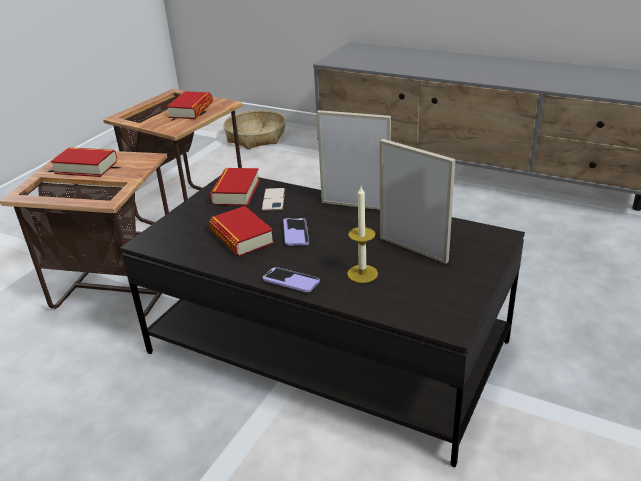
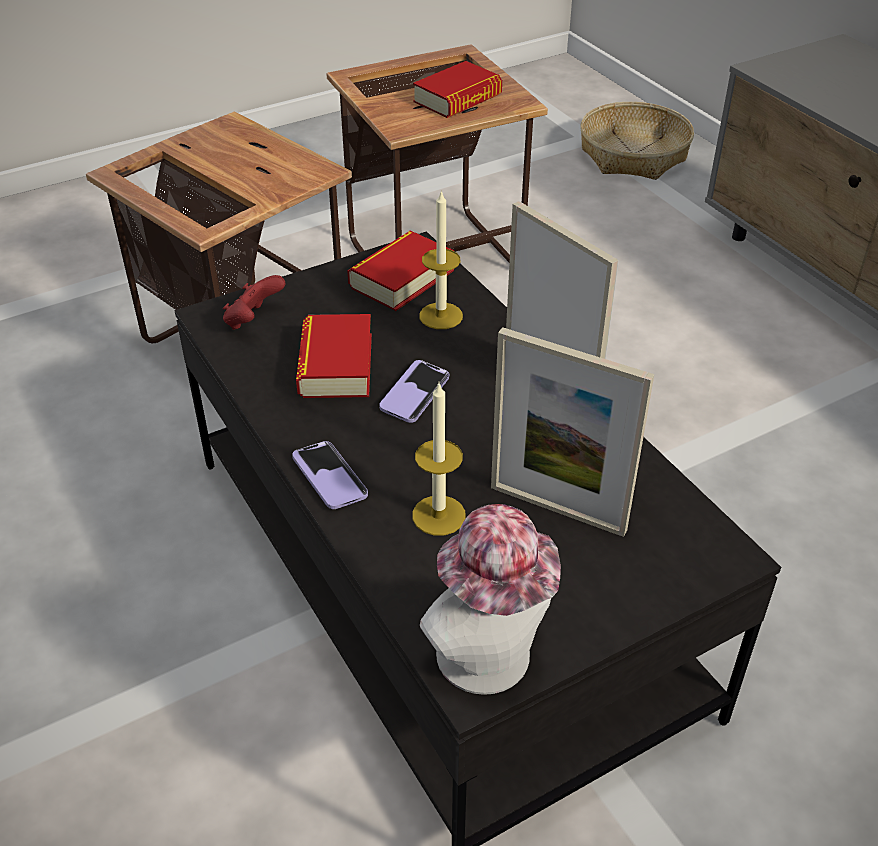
camera: 30 degrees right, 10 degrees up
(86, 167) = (229, 156): book -> none
(174, 235) = (253, 321): none -> red game controller
(273, 199) = (441, 316): phone -> candle
(413, 249) = (557, 509): picture frame -> picture frame turned 135 degrees clockwise
(450, 316) = (491, 664): none -> hat

